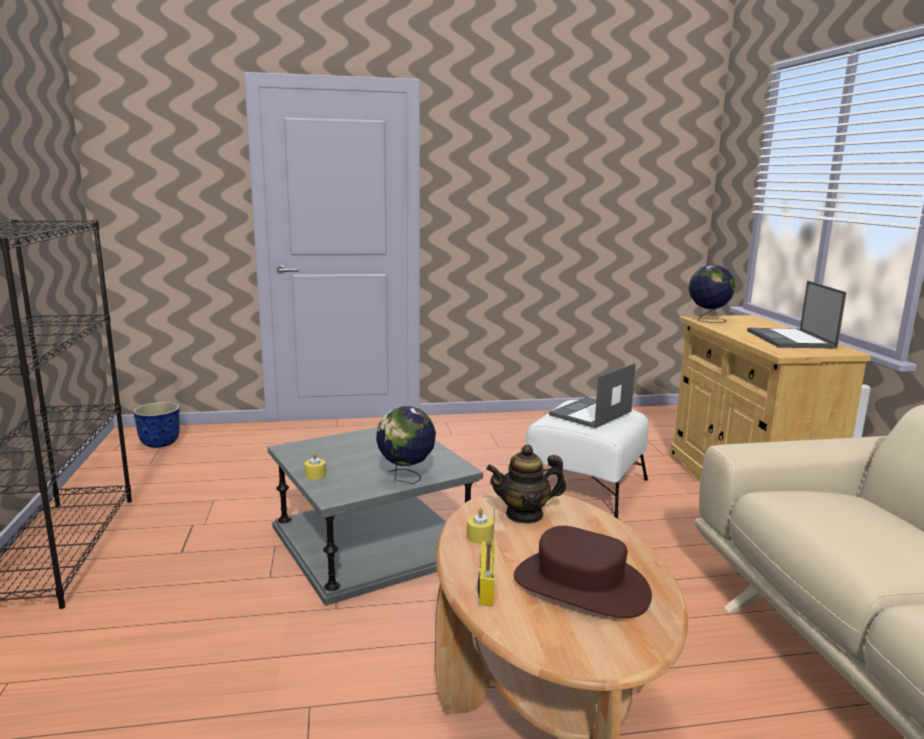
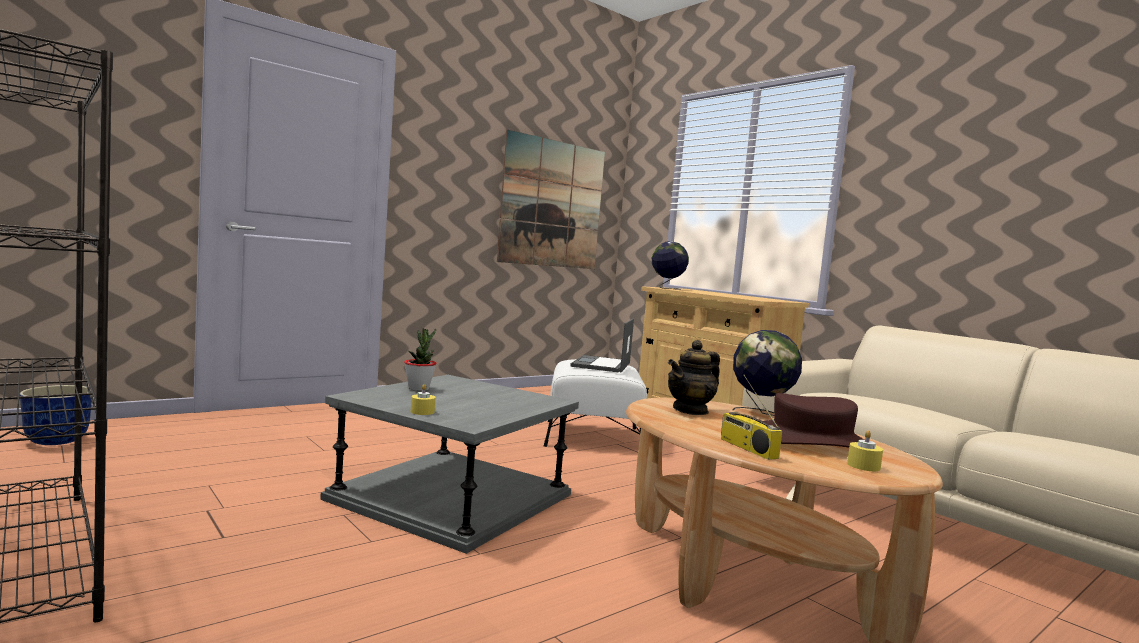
camera: 30 degrees left, 10 degrees down
(353, 442) = (418, 388): none -> potted plant
(406, 478) = (519, 408): globe -> globe (761, 413)
(479, 537) = (684, 424): yellow candle -> yellow candle (863, 466)
(612, 211) = (552, 204): none -> picture
(791, 339) = (746, 296): laptop -> none

